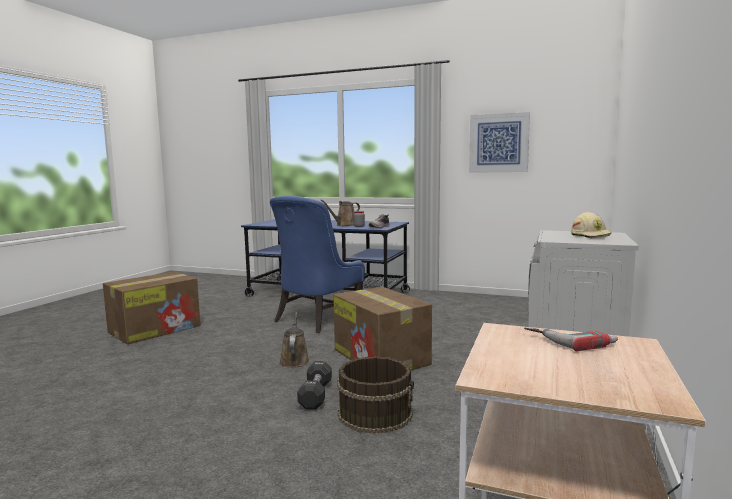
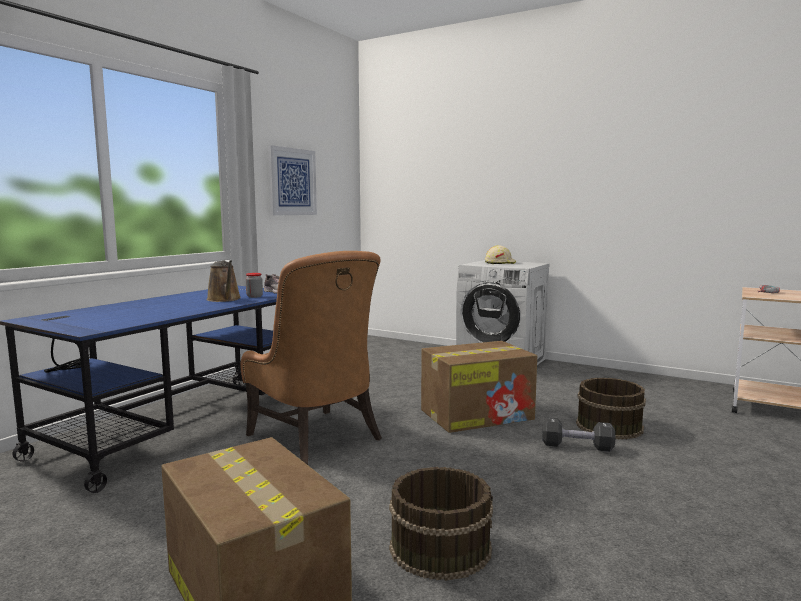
camera: 80 degrees left, 0 degrees up
(172, 355) = (440, 547): none -> brown bucket
(294, 360) = (479, 454): brown watering can -> none
(317, 319) = (316, 437): blue chair -> brown chair

